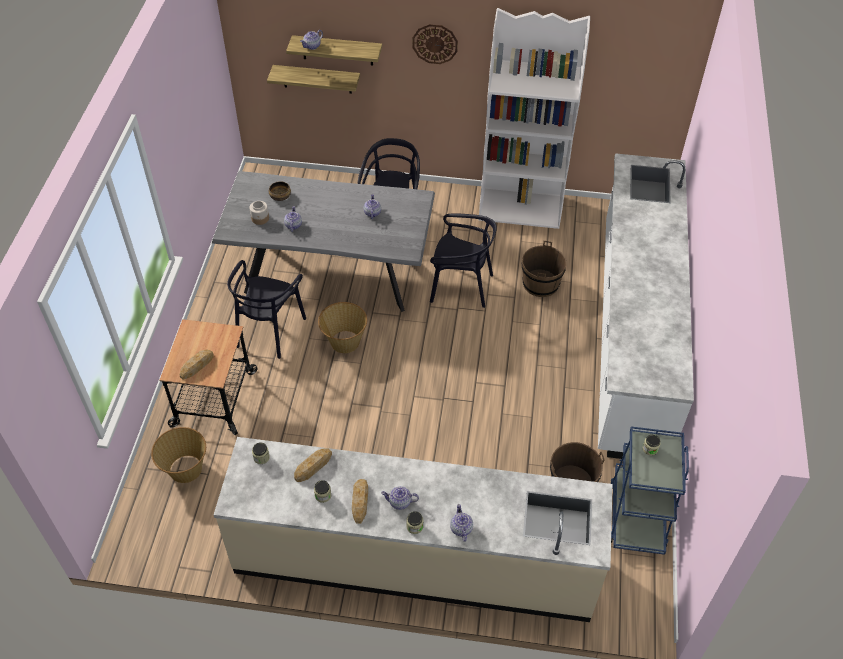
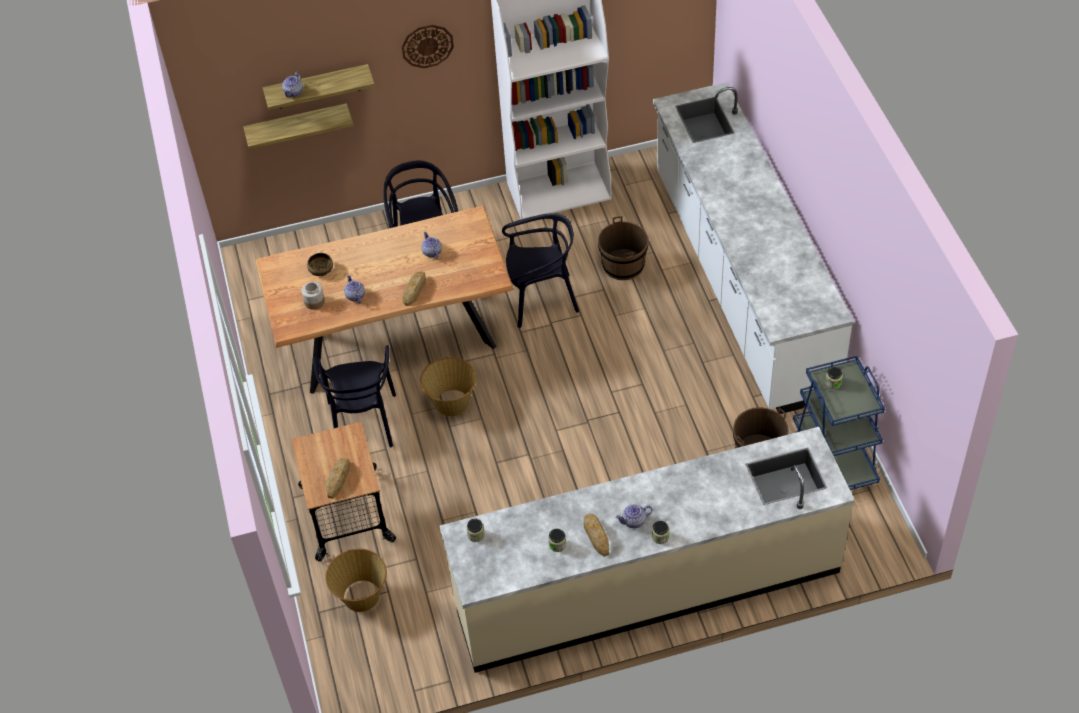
camera: 20 degrees left, 0 degrees up
(313, 466) = (532, 522): bread -> bread (415, 290)
(331, 273) = (394, 336): grey dining table -> brown dining table
(460, 528) = (703, 521): teapot -> none

